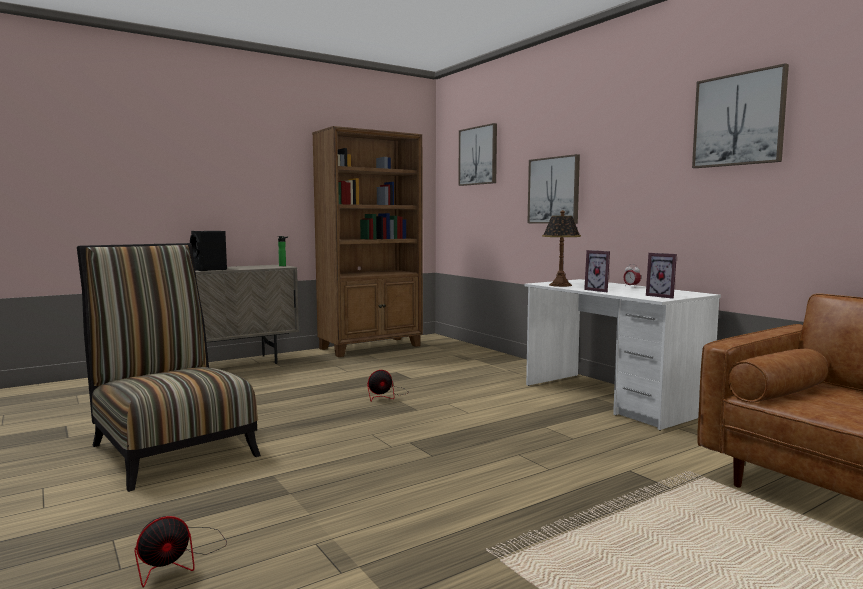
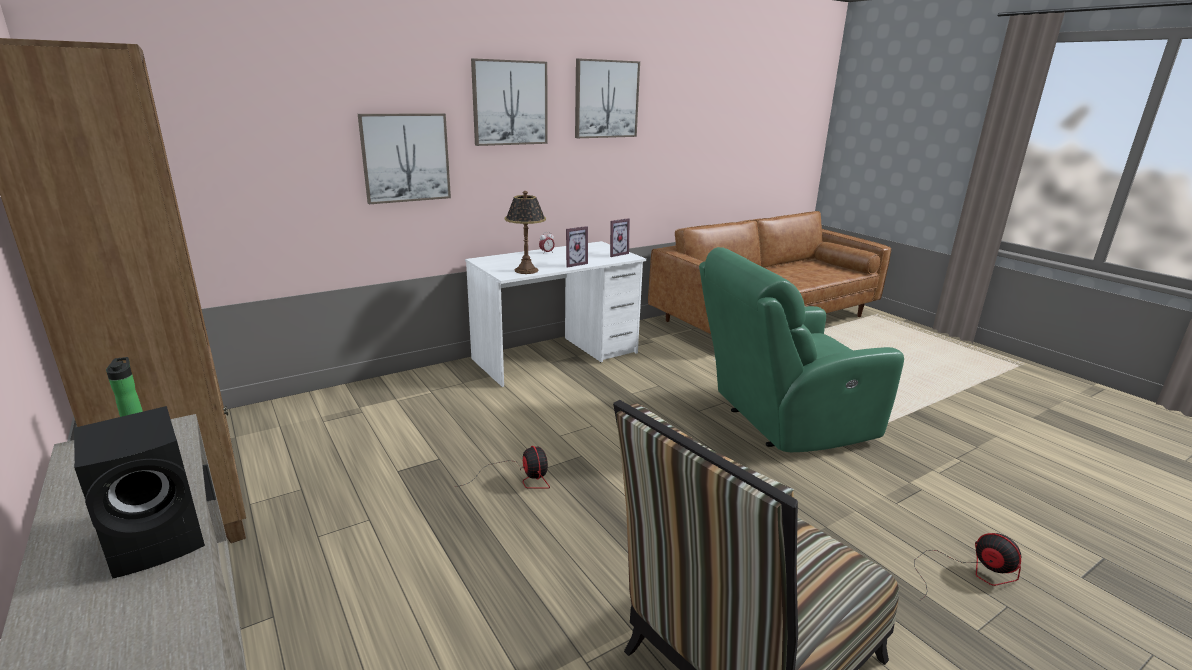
camera: 90 degrees left, 15 degrees up
(478, 156) = (211, 94): picture -> picture (510, 103)
(508, 498) = (781, 422): none -> green armchair

